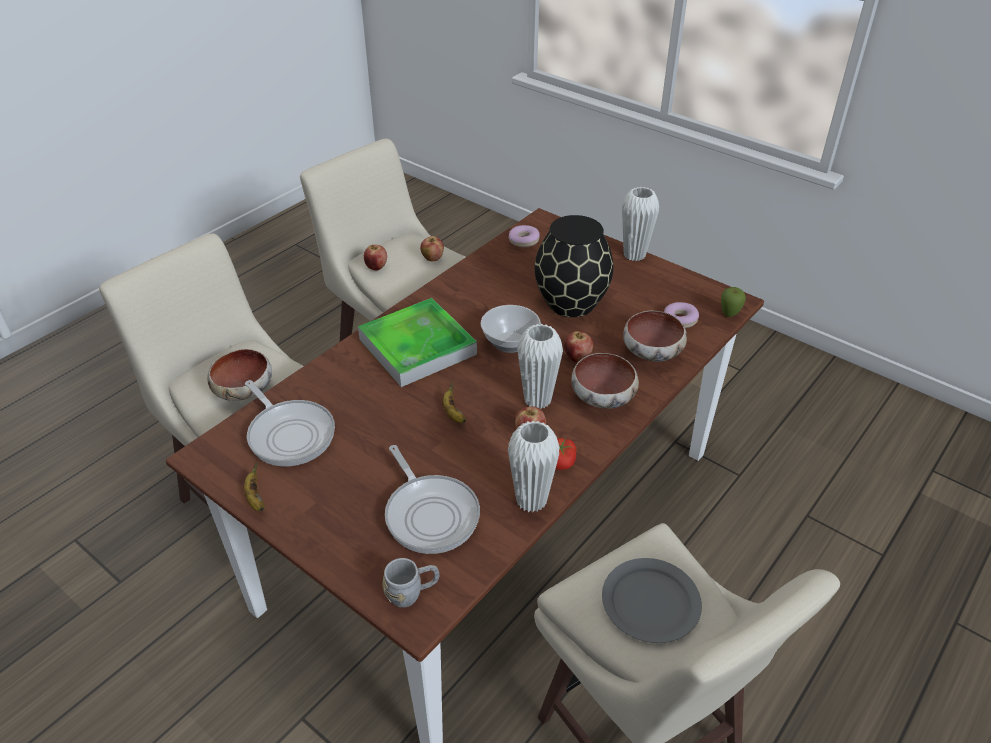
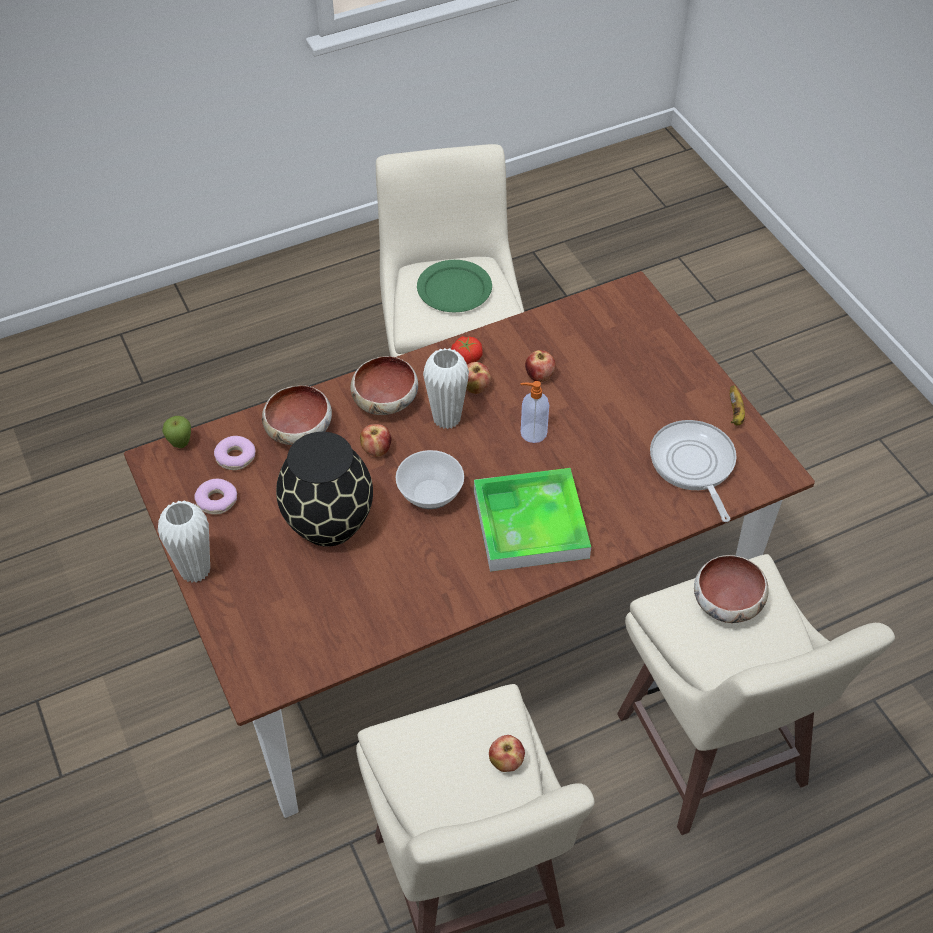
camera: 155 degrees left, 10 degrees up
(412, 593) = (631, 305): grey mug -> none
(430, 513) = (594, 353): frying pan -> none
(432, 258) = (420, 749): apple -> apple (539, 377)
(453, 413) = (532, 433): banana -> soap dispenser
(523, 240) = (308, 653): donut -> donut (217, 501)
(531, 501) = (509, 336): white vase -> none
(651, 602) = (453, 289): grey plate -> green plate

